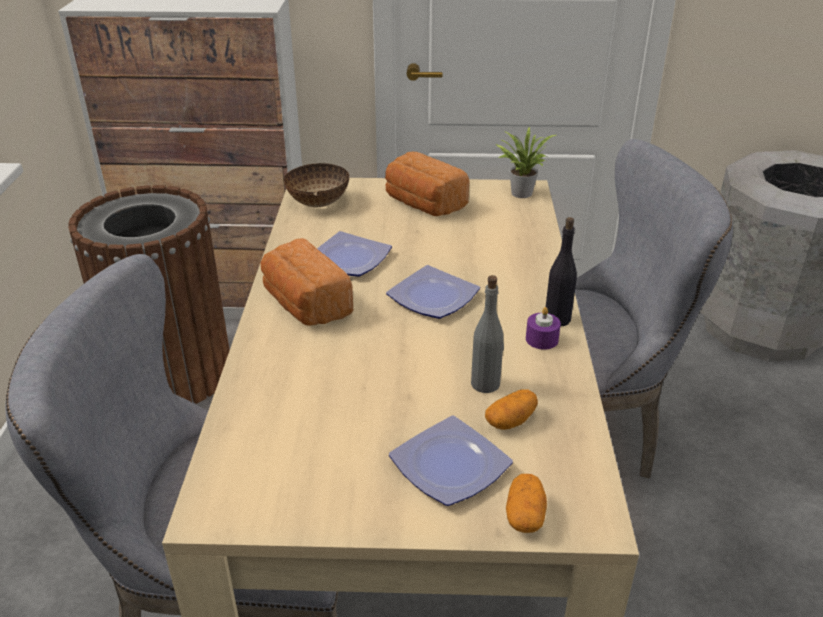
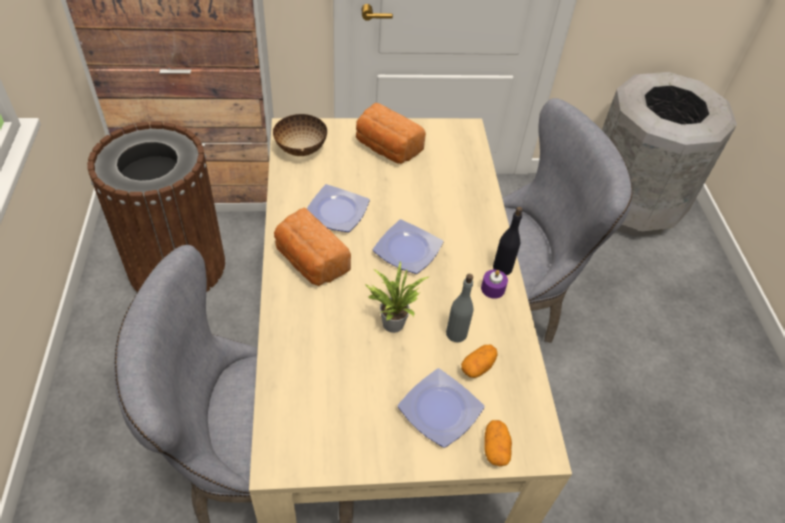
camera: 10 degrees left, 15 degrees up
(520, 192) = (462, 133): potted plant -> potted plant (391, 321)

